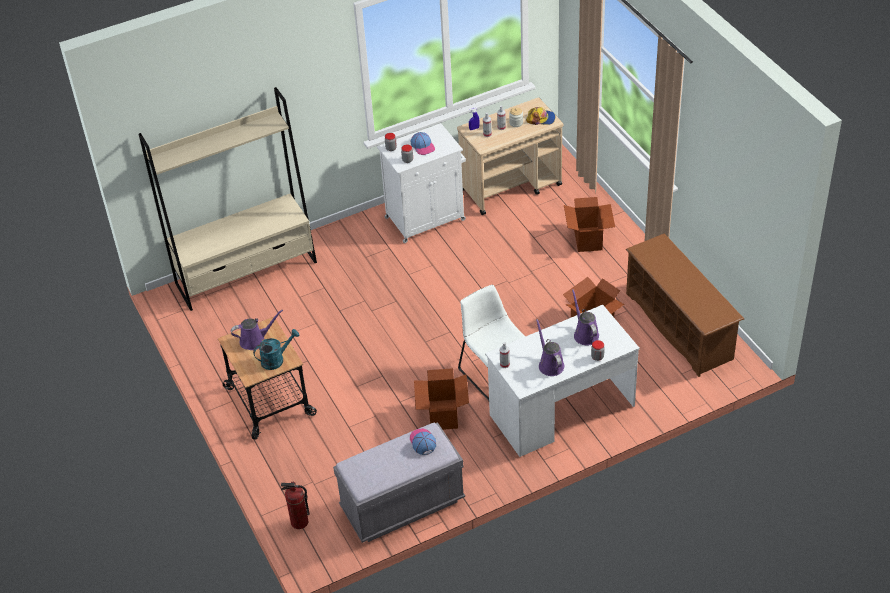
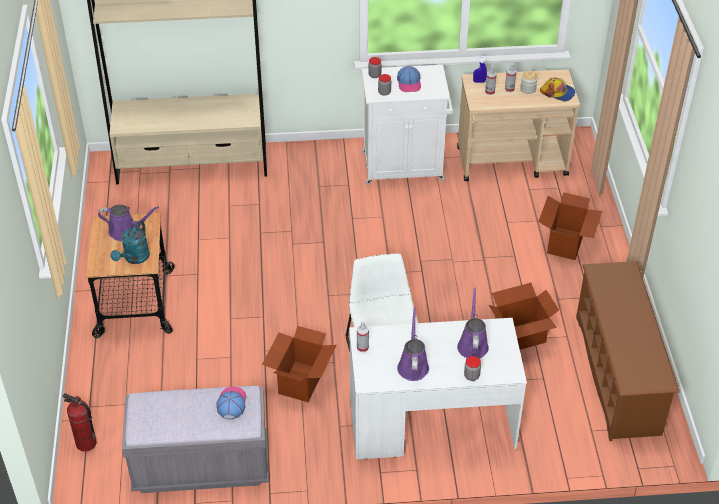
camera: 20 degrees right, 0 degrees up
(276, 359) = (134, 258): turquoise watering can -> turquoise watering can turned 120 degrees clockwise

